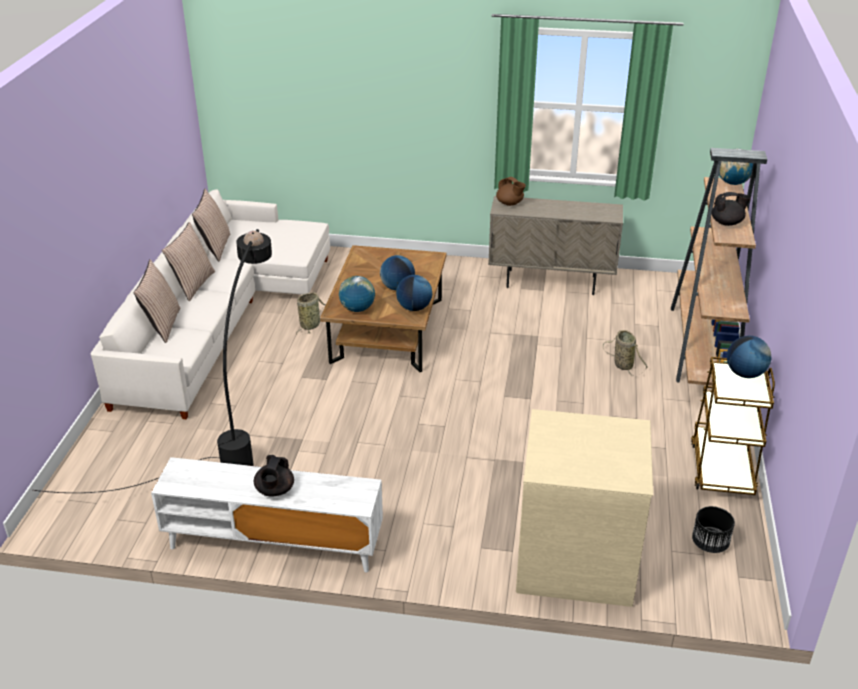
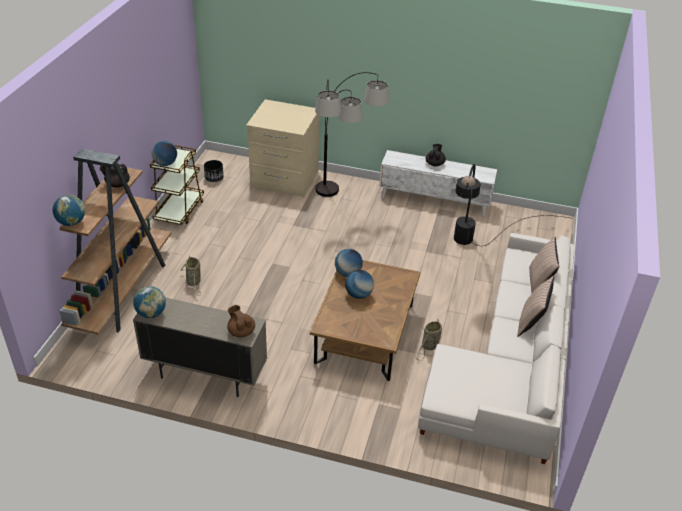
camera: 175 degrees left, 5 degrees up
(215, 247) = (528, 371): pillow -> none
(357, 309) = (392, 276): globe -> globe (151, 313)
(452, 509) = (340, 205): none -> floor lamp

